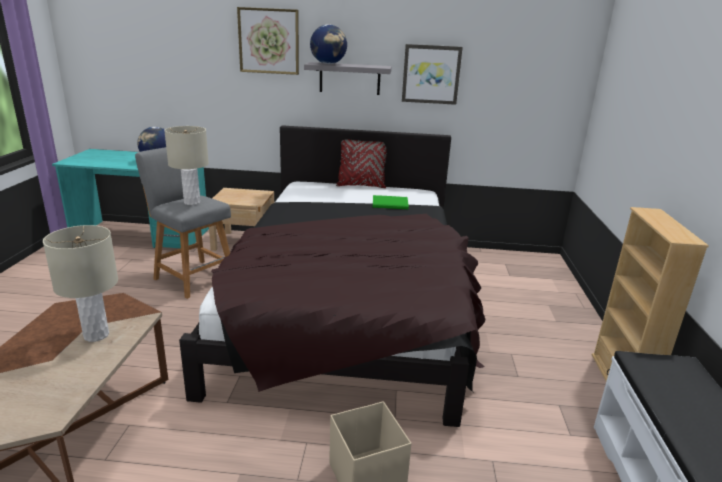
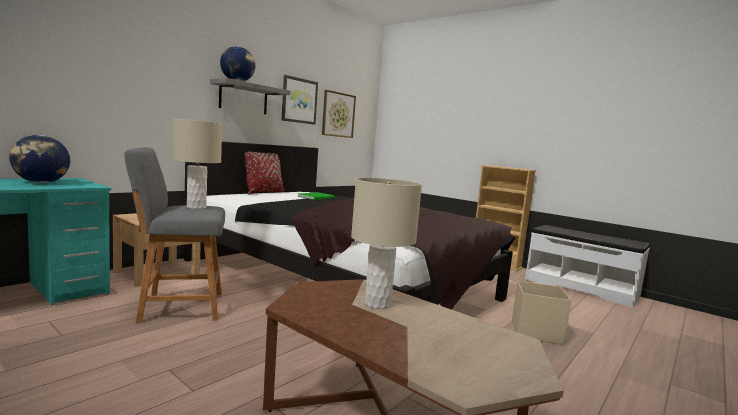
camera: 55 degrees left, 15 degrees down
(269, 41) = (171, 52): picture -> picture (338, 114)

